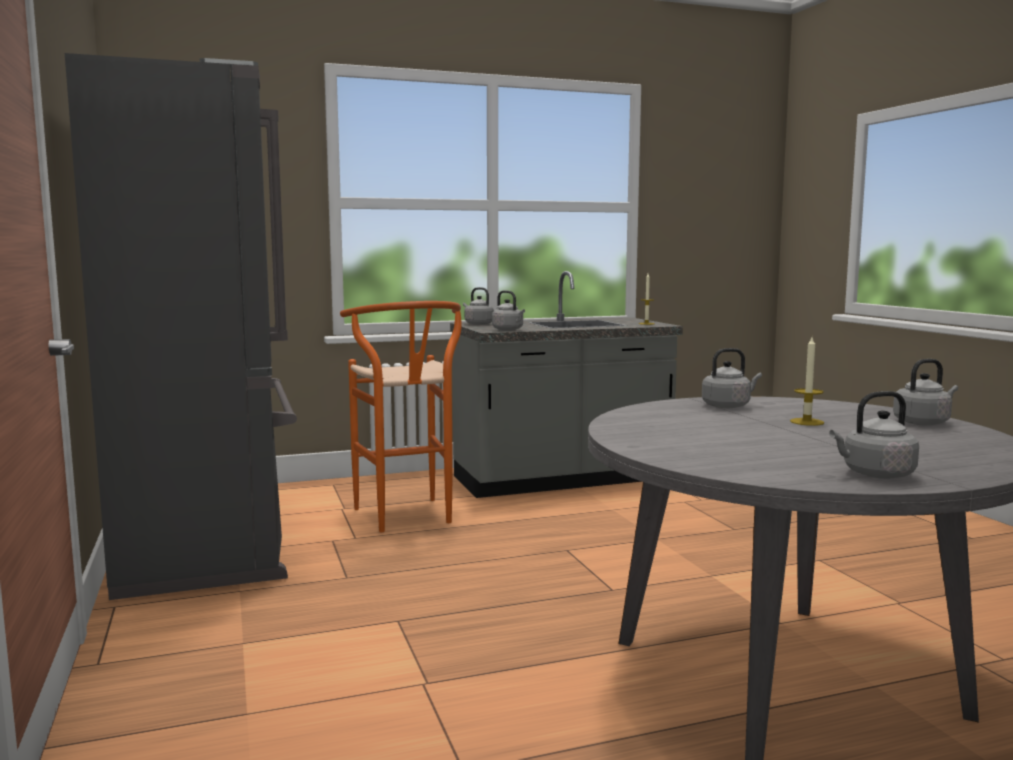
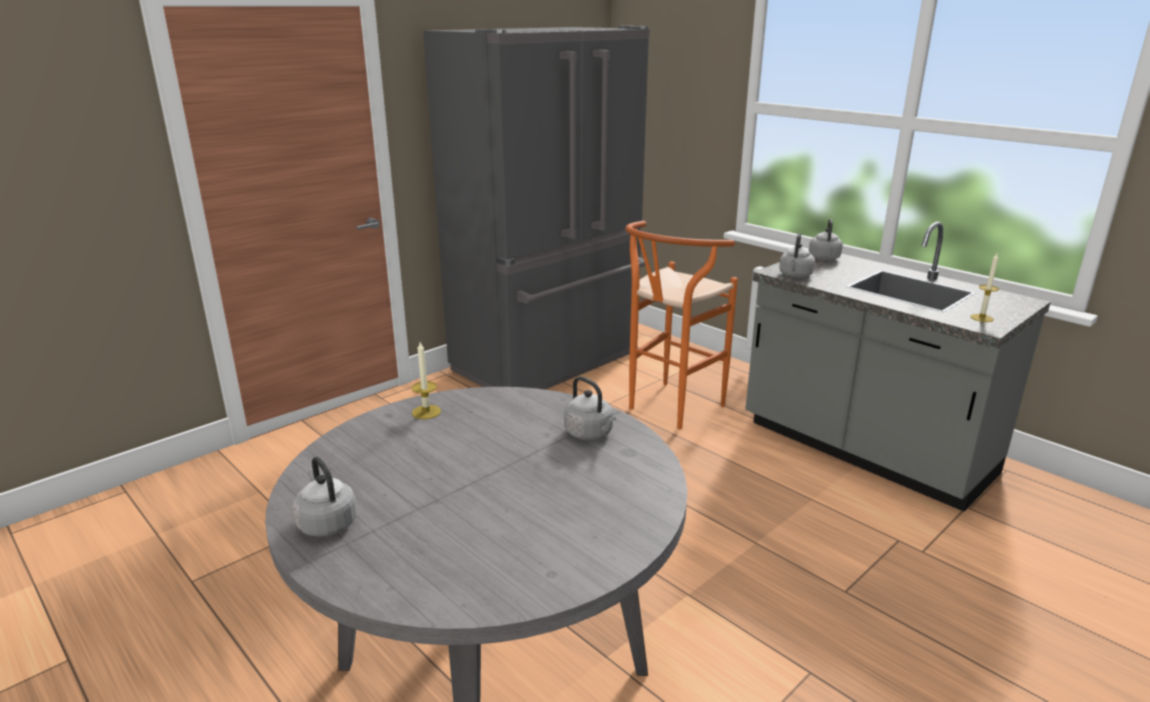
camera: 65 degrees right, 15 degrees up
(807, 422) = (537, 480): candle -> candle (426, 412)
(923, 422) = (587, 551): grey kettle -> none

